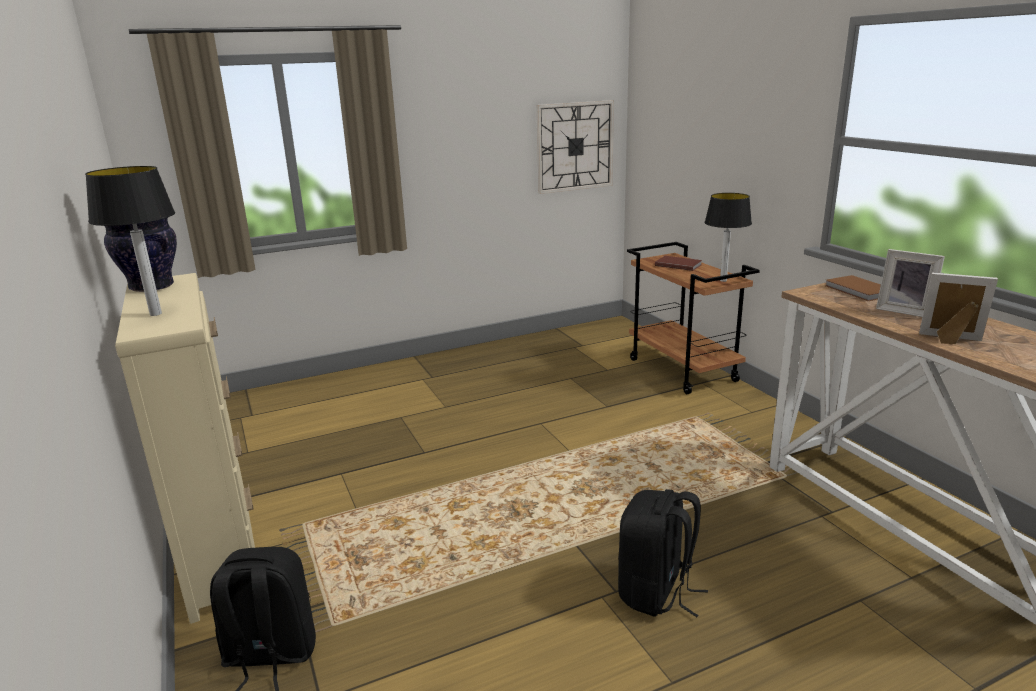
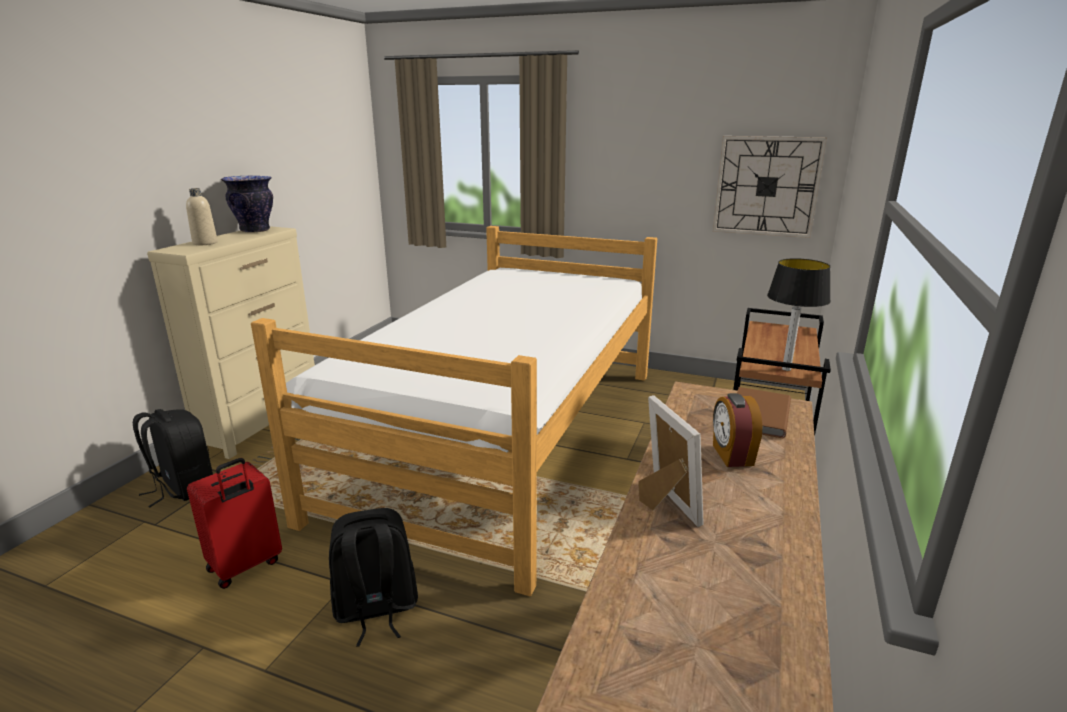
camera: 45 degrees right, 0 degrees up
(156, 313) = (205, 243): table lamp -> beige bottle
(496, 435) = (507, 436): none -> bed
(499, 650) = (245, 566): none -> red suitcase
(678, 265) = (782, 339): brown book -> none
(905, 311) = (731, 455): picture frame -> alarm clock

